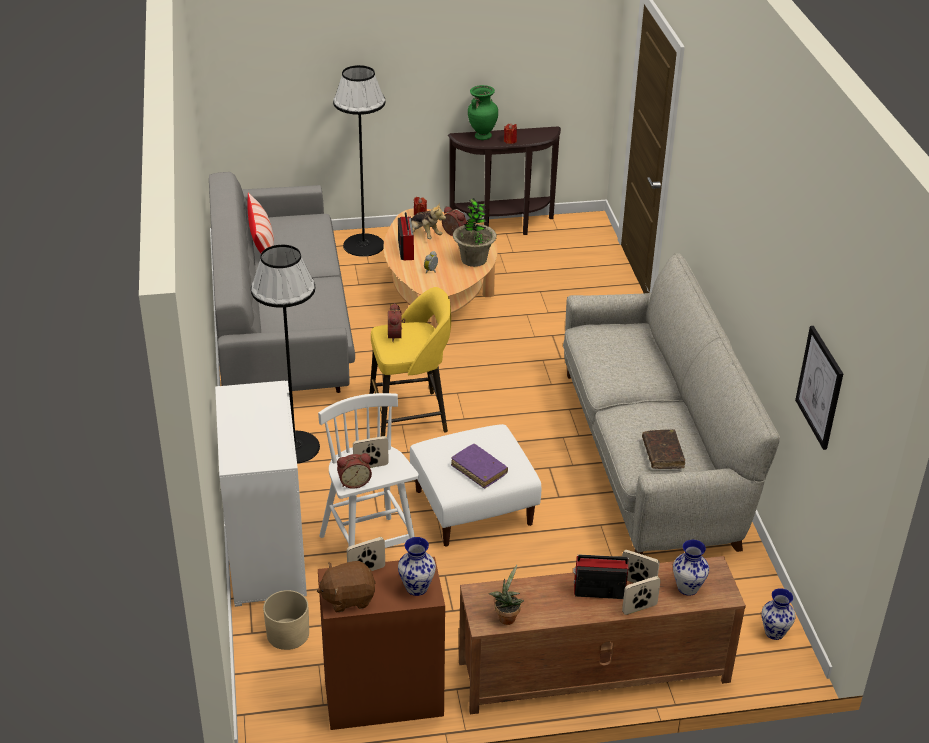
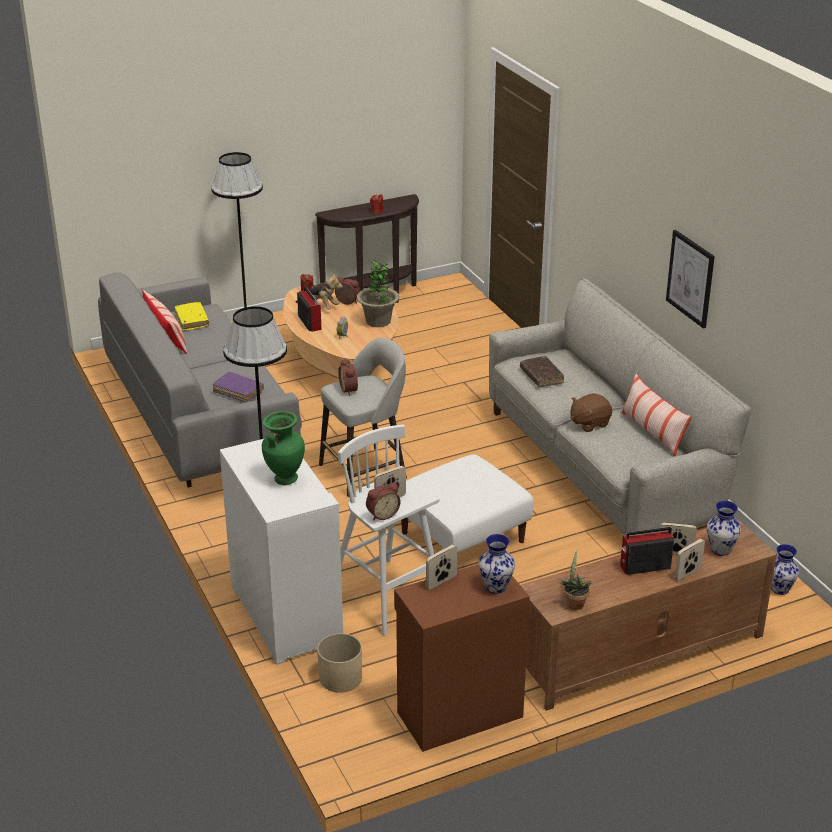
camera: 15 degrees left, 5 degrees down
(293, 229) = (192, 320): none -> yellow book
(348, 598) = (436, 607): brown plush toy -> brown plush toy (589, 423)
(411, 416) = (365, 471): yellow stool -> grey stool
(479, 470) = (472, 495): purple book -> purple book (238, 391)
(482, 136) = (349, 211): green vase -> green vase (285, 479)
(662, 454) = (637, 449): brown book -> brown book (541, 376)
(690, 437) = (652, 432): none -> pillow
(820, 387) = (795, 347): picture -> picture (690, 278)

